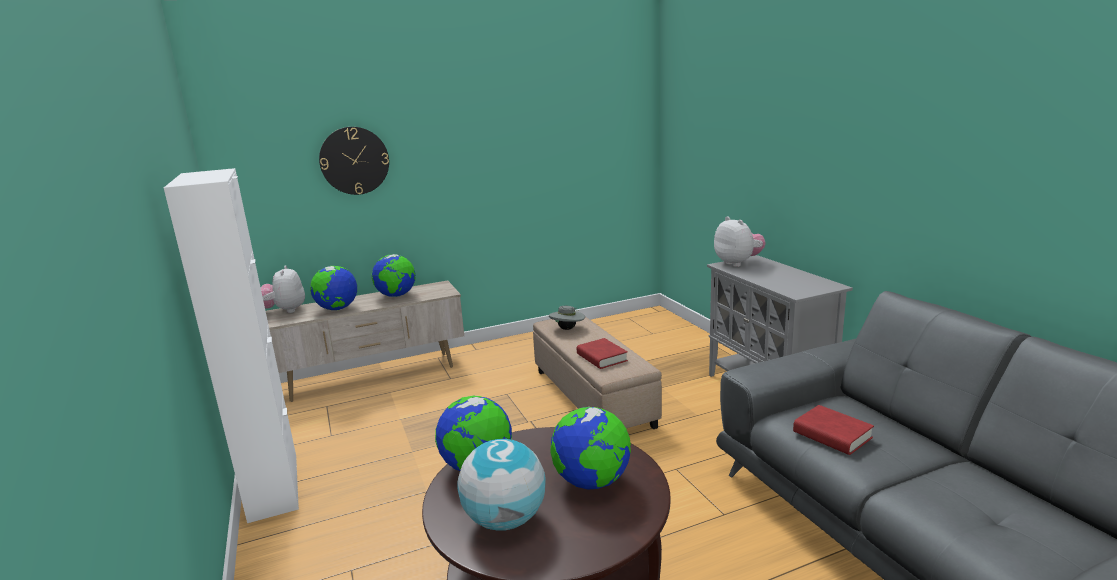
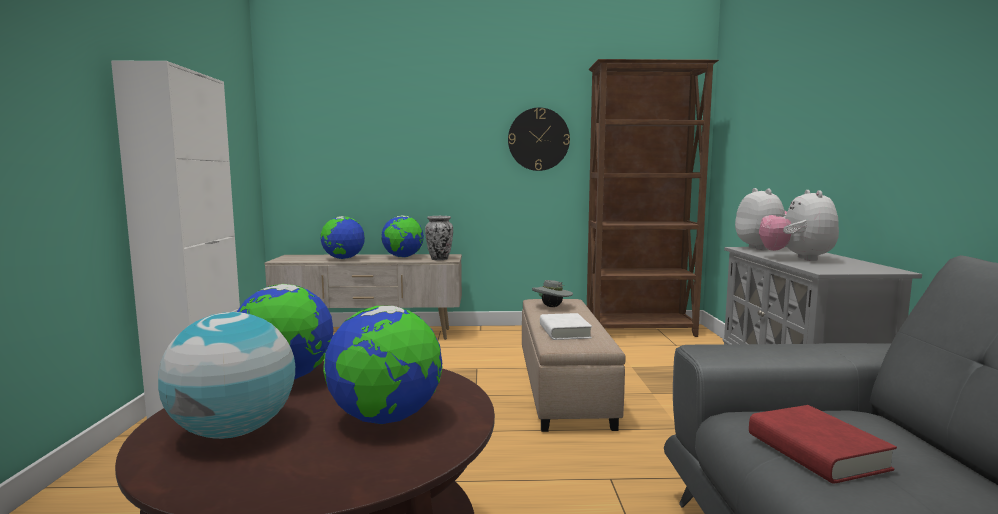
camera: 20 degrees right, 10 degrees down
(285, 311) = (303, 256): plush toy -> plush toy (797, 259)
(354, 160) = (386, 126): wall clock -> wall clock (538, 139)
(437, 293) = (439, 259): none -> vase
(601, 357) = (564, 332): red book -> white book
(617, 323) = (641, 331): none -> brown bookcase

